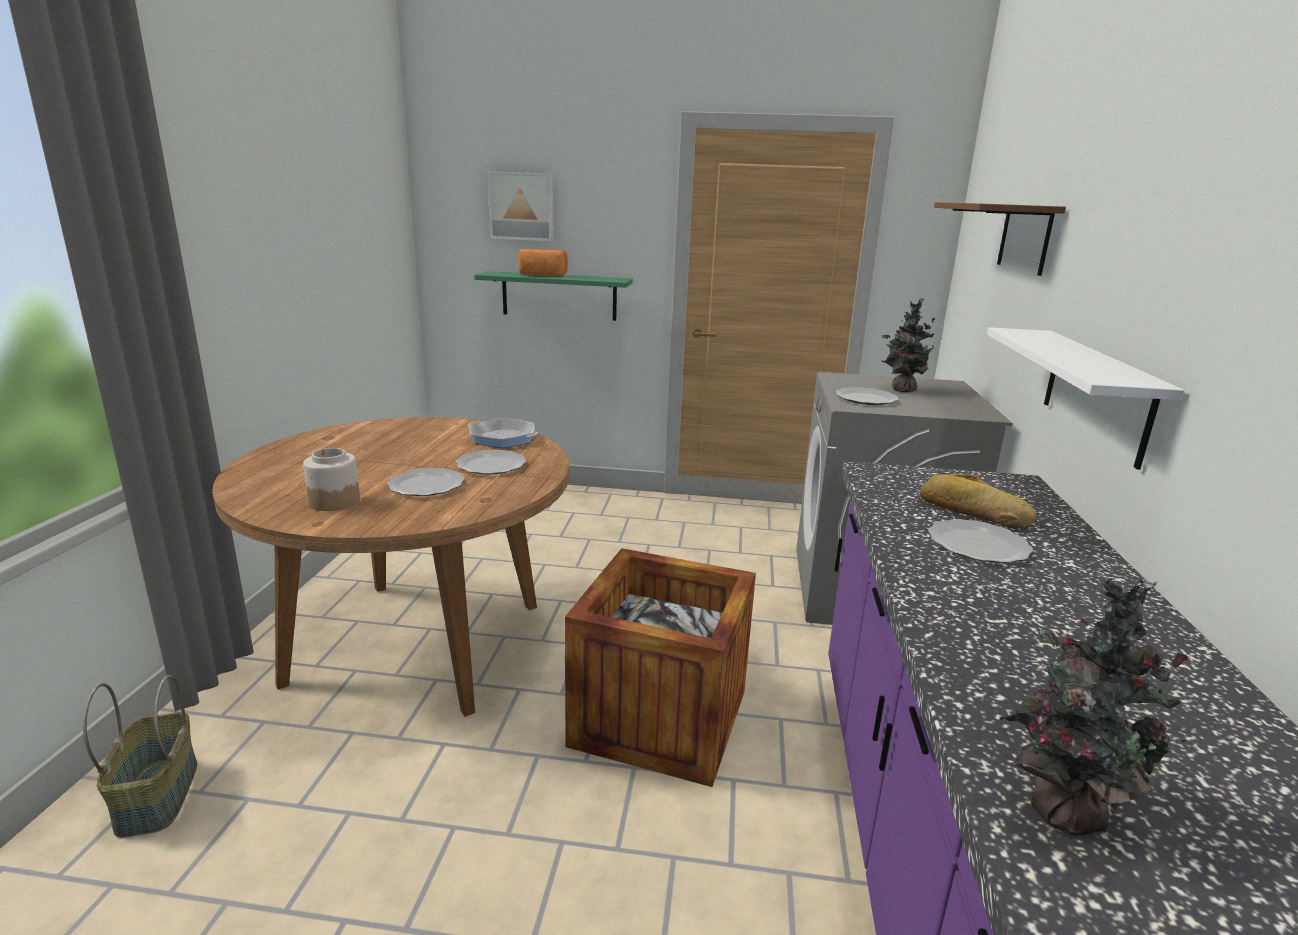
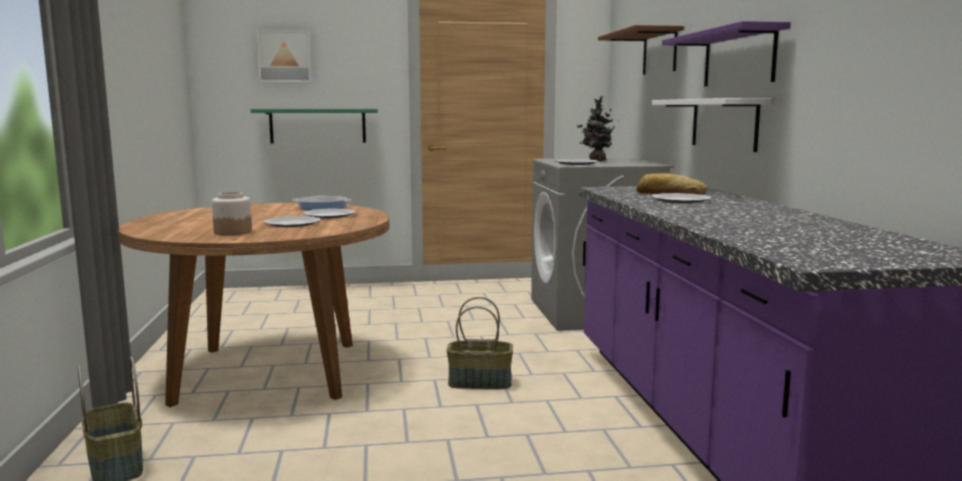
camera: 15 degrees left, 10 degrees down
(542, 275) = (305, 108): bread -> none
(660, 717) = (480, 382): crate -> basket
(1058, 808) = (762, 239): potted plant -> none
(1141, 294) = (738, 58): none -> purple shelf

